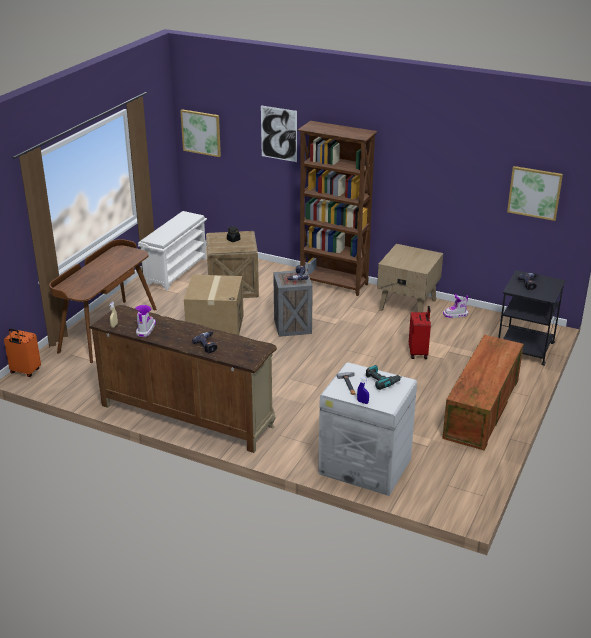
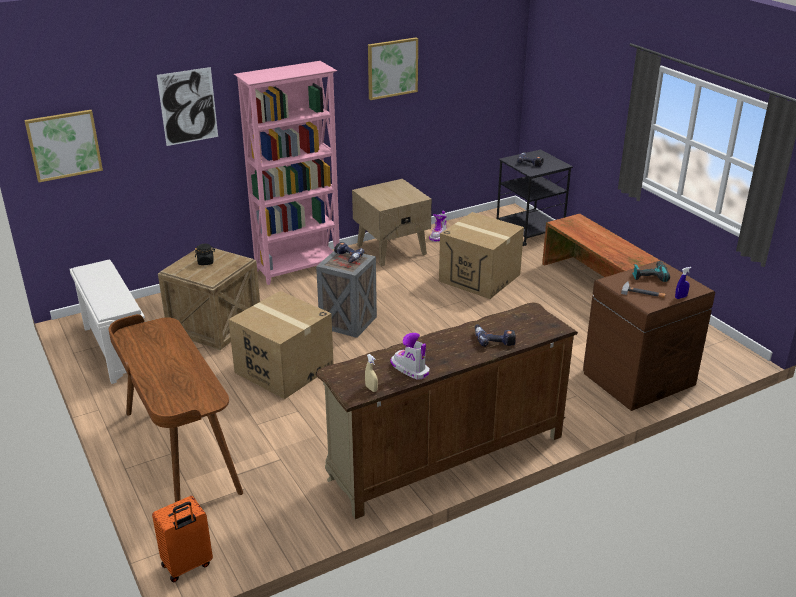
camera: 55 degrees left, 0 degrees up
(334, 284) = (299, 268): brown bookcase -> pink bookcase
(365, 463) = (635, 377): white washing machine -> brown washing machine
(418, 353) = (480, 278): red suitcase -> cardboard box
(534, 192) = (482, 76): picture -> picture (392, 68)

